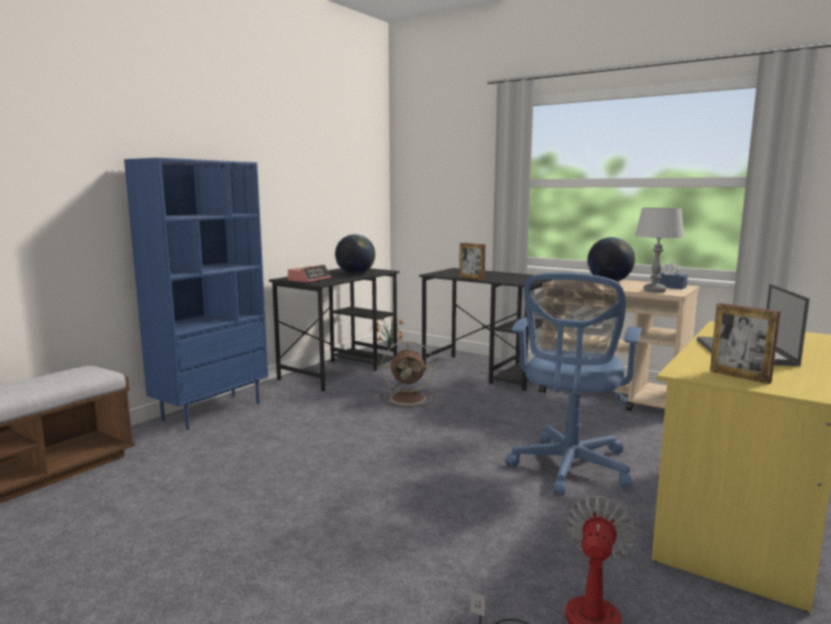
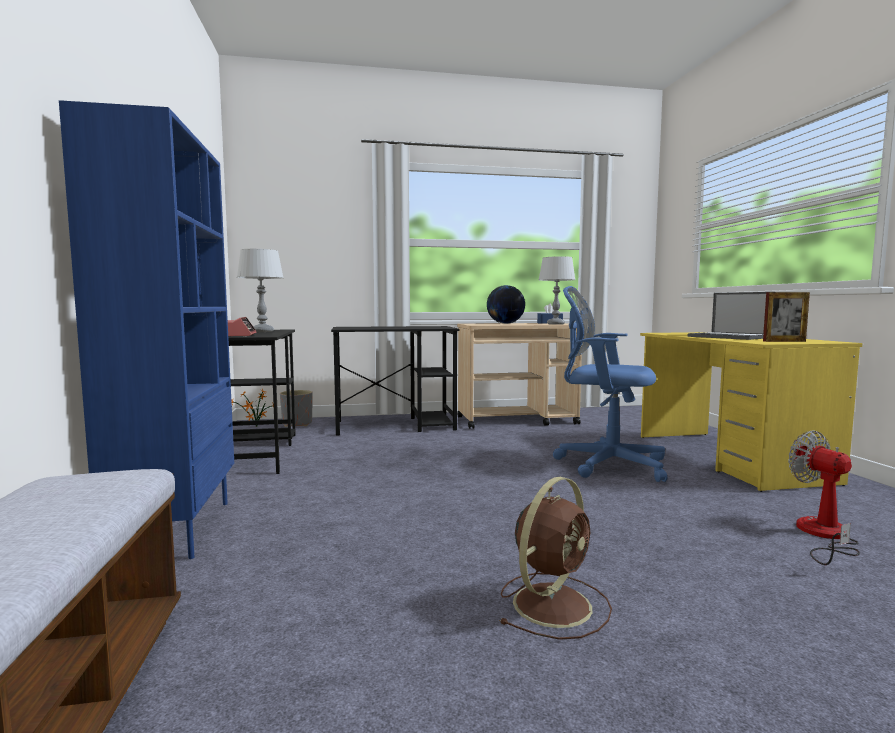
camera: 45 degrees left, 5 degrees down
(355, 274) = (262, 331): globe -> grey table lamp
(409, 398) = (383, 456): brown fan -> brown fan (554, 603)
(419, 352) = (297, 424): none -> grey planter
(471, 278) = (392, 328): picture frame -> none
(569, 469) = (606, 464): blue office chair -> blue office chair turned 135 degrees clockwise

